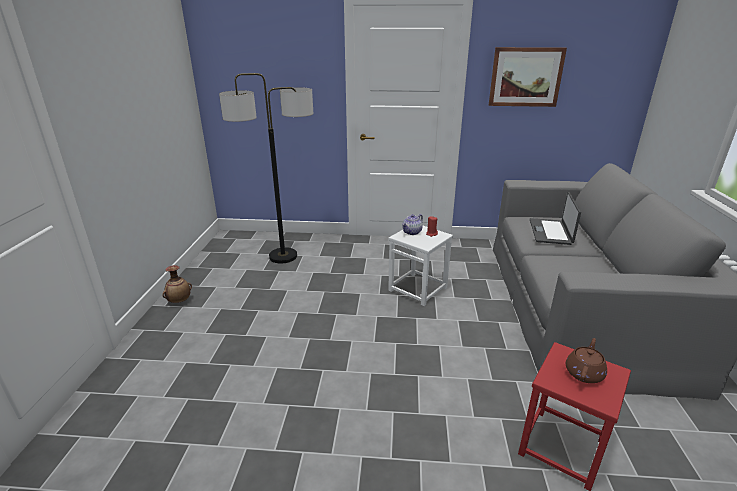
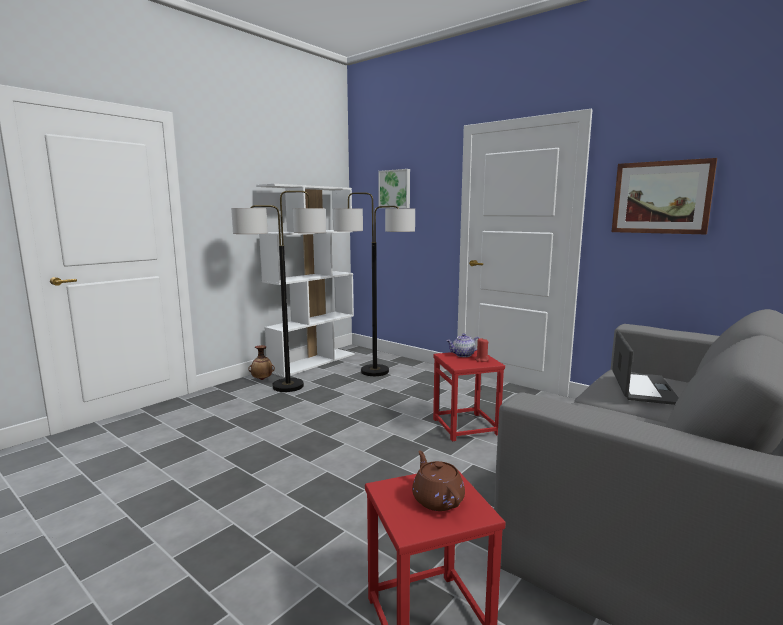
camera: 35 degrees right, 15 degrees down
(207, 263) = (313, 362): none -> white bookcase
(220, 300) = (288, 386): none -> floor lamp
(260, 60) = (395, 189): none -> picture
(418, 289) = (466, 426): white stool -> red stool
(551, 232) = (642, 388): laptop -> laptop turned 150 degrees clockwise
(584, 373) = (437, 499): brown teapot -> brown teapot turned 90 degrees counterclockwise

